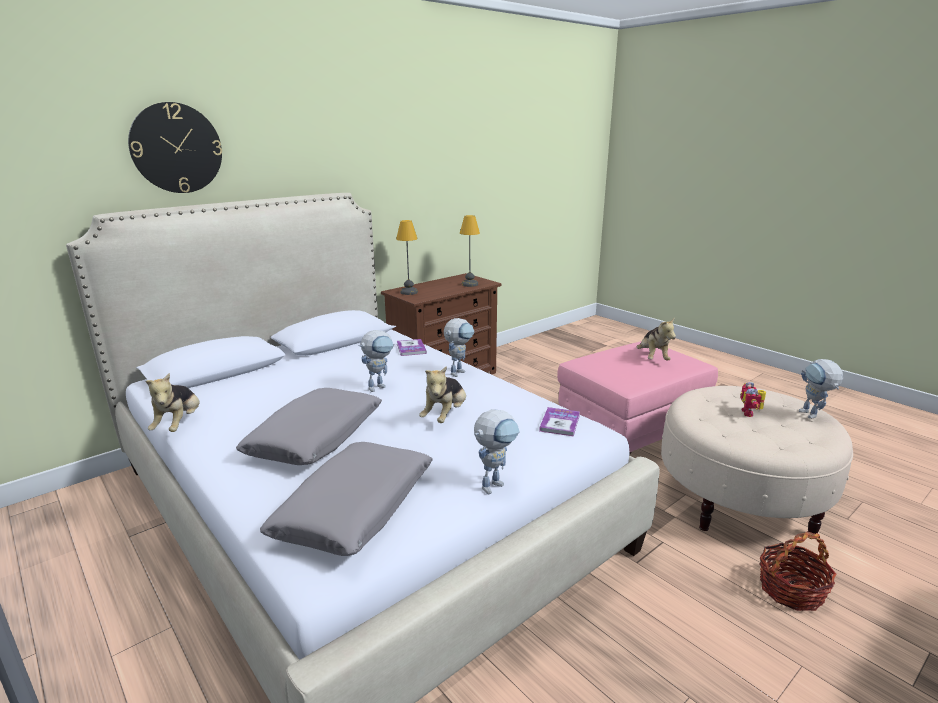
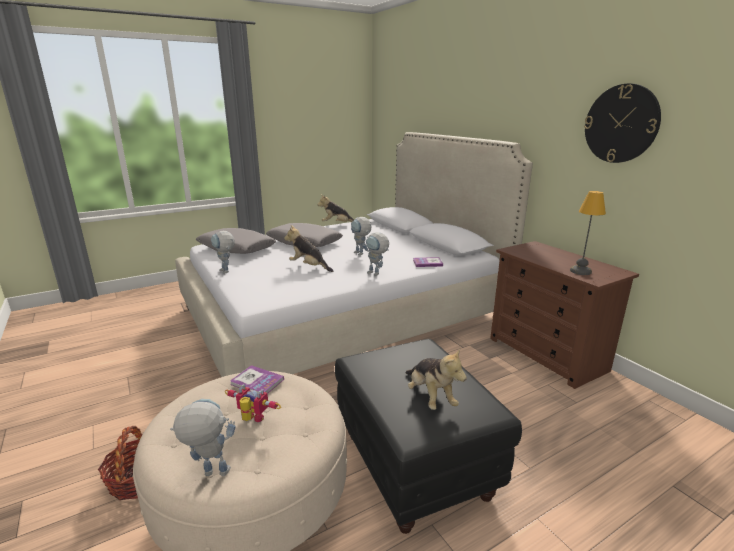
camera: 100 degrees right, 0 degrees up
(176, 148) = (444, 100): wall clock -> wall clock (621, 124)
(408, 292) = (534, 248): table lamp -> none
(560, 423) = (273, 294): book -> book (257, 382)
(629, 433) = (416, 464): pink ottoman -> black ottoman
(652, 358) = (430, 397): plush toy -> plush toy turned 120 degrees counterclockwise

